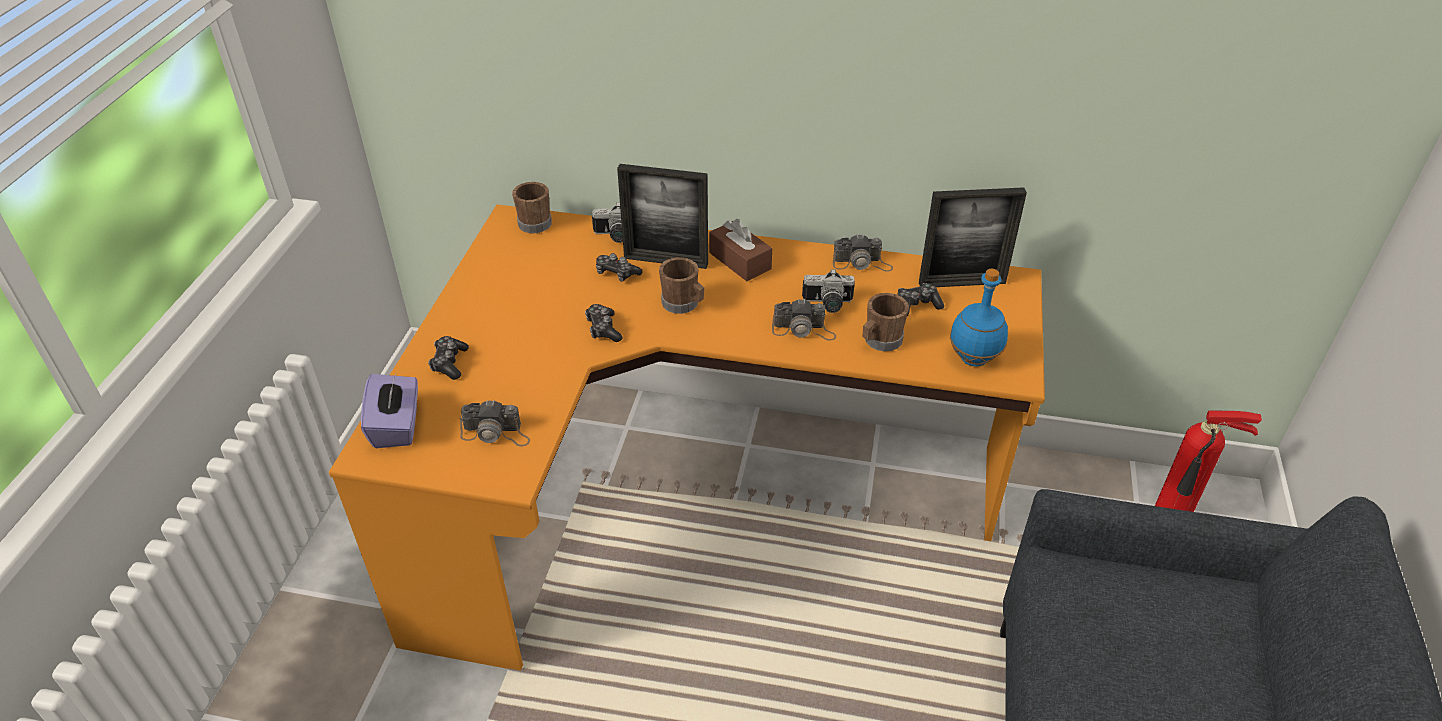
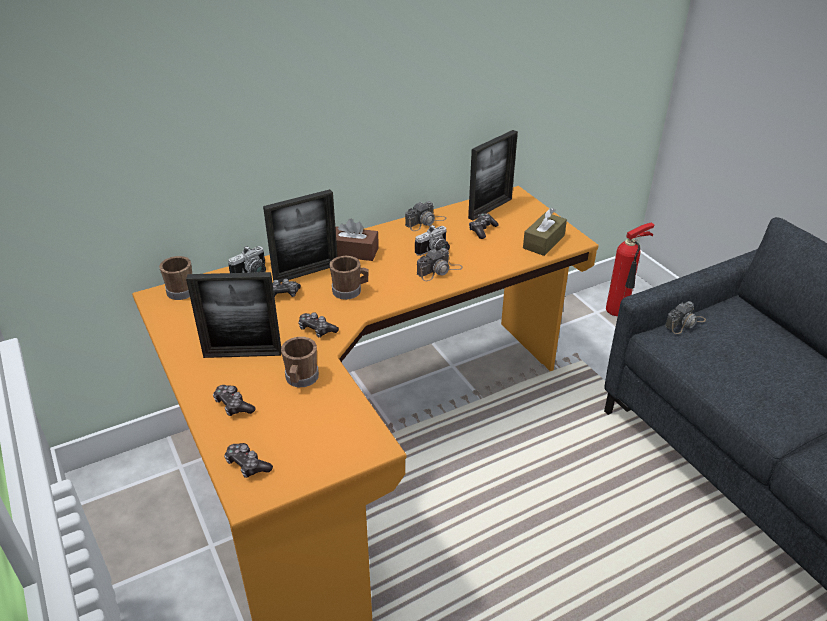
camera: 40 degrees left, 5 degrees down
(397, 426) = (247, 465): purple tissue box -> game controller
(496, 433) = (327, 427): camera -> camera (685, 323)
(513, 317) = (242, 354): none -> picture frame
(880, 341) = (487, 256): brown mug -> brown mug (301, 379)
(974, 358) = (543, 242): blue bottle -> brown tissue box

